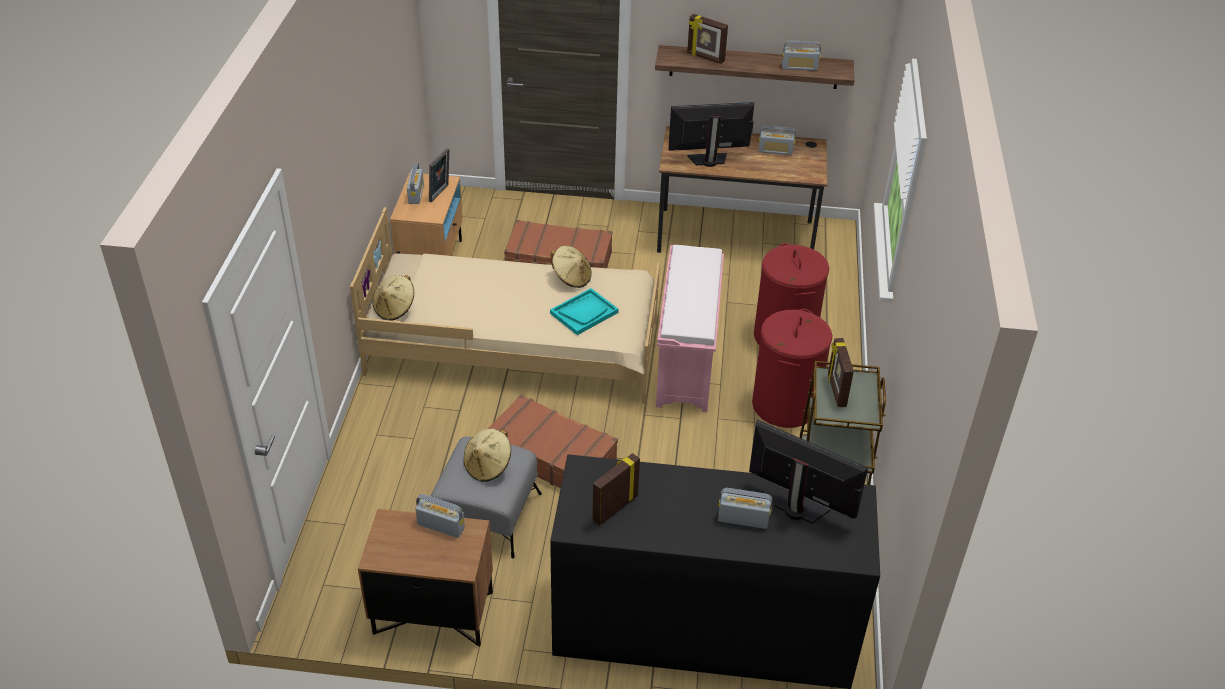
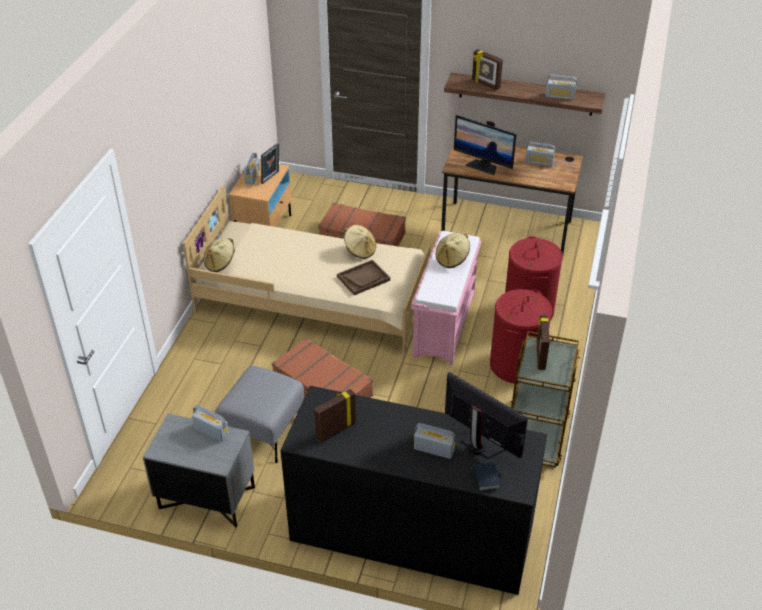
camera: 10 degrees right, 0 degrees up
(432, 614) = (206, 498): brown nightstand -> grey nightstand
(488, 466) = (263, 390): beige hat -> beige hat (452, 259)
(584, 313) = (363, 278): turquoise tray -> brown tray
(708, 160) = (483, 166): monitor -> monitor turned 150 degrees counterclockwise
(816, 549) = (486, 479): none -> book

